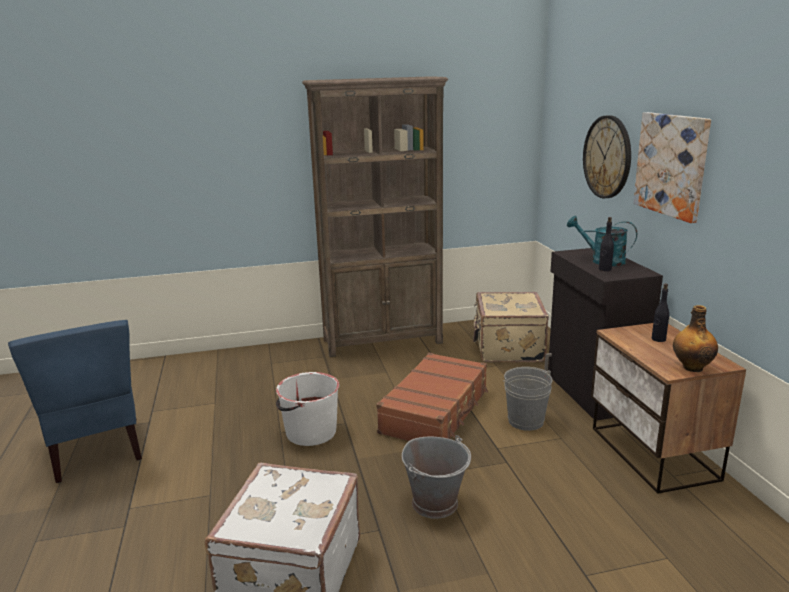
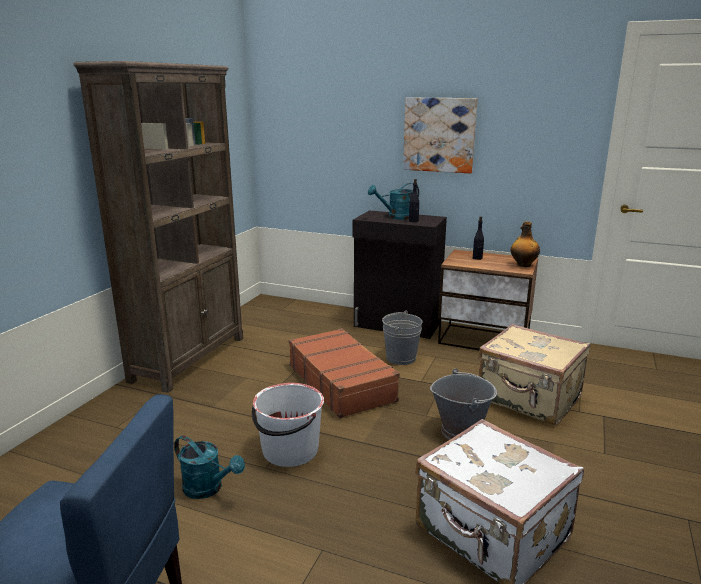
camera: 55 degrees left, 0 degrees up
(238, 423) = (208, 488): none -> turquoise watering can
(507, 348) = (296, 322): beige suitcase -> beige suitcase (529, 399)
(607, 157) = (358, 137): wall clock -> none

